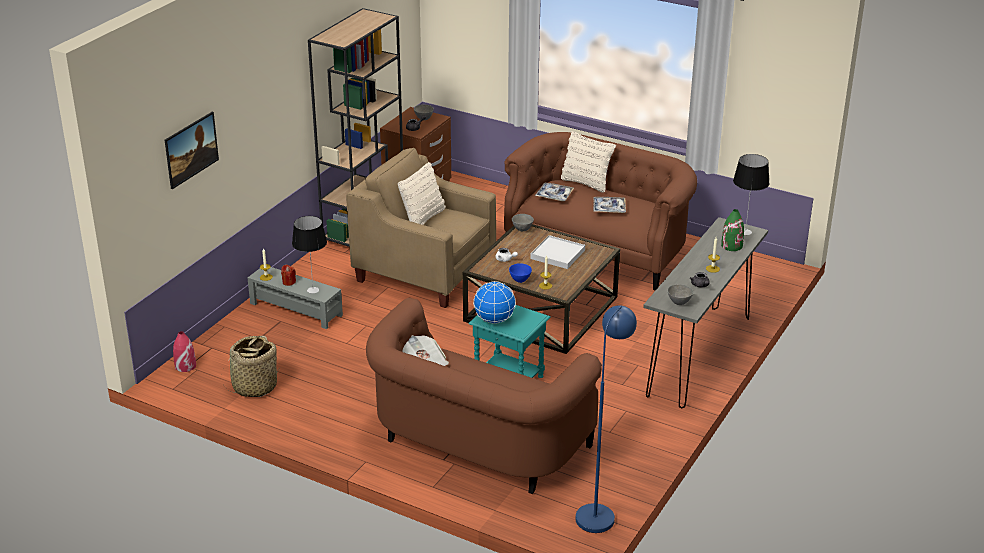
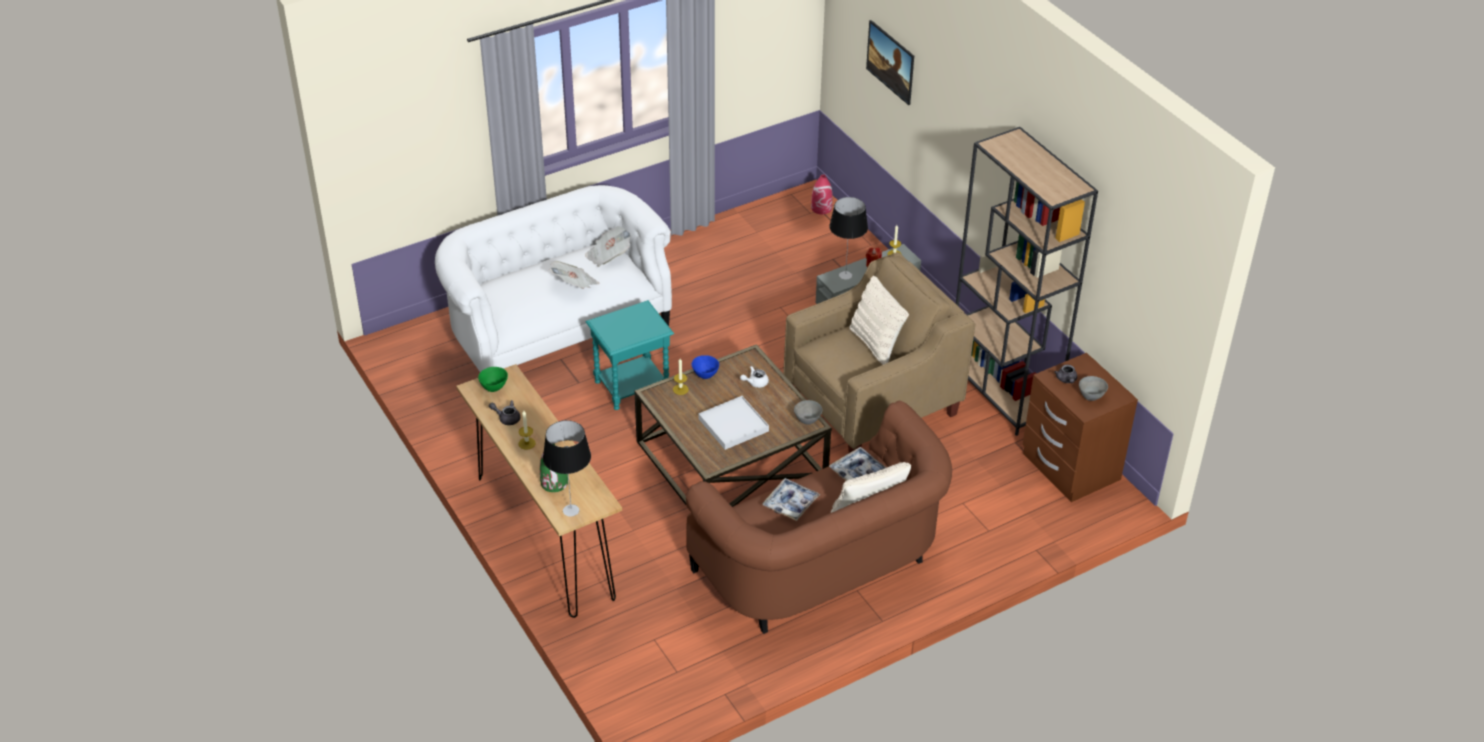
camera: 120 degrees right, 10 degrees up
(254, 386) = (756, 236): basket -> none
(478, 444) = (556, 329): brown sofa -> white sofa
(481, 369) = (575, 285): none -> newspaper
(494, 320) = (635, 315): globe -> none
(600, 512) = (405, 360): blue floor lamp -> none
(679, 303) = (494, 387): grey bowl -> green bowl
(699, 356) = (544, 537): grey console table -> brown console table

